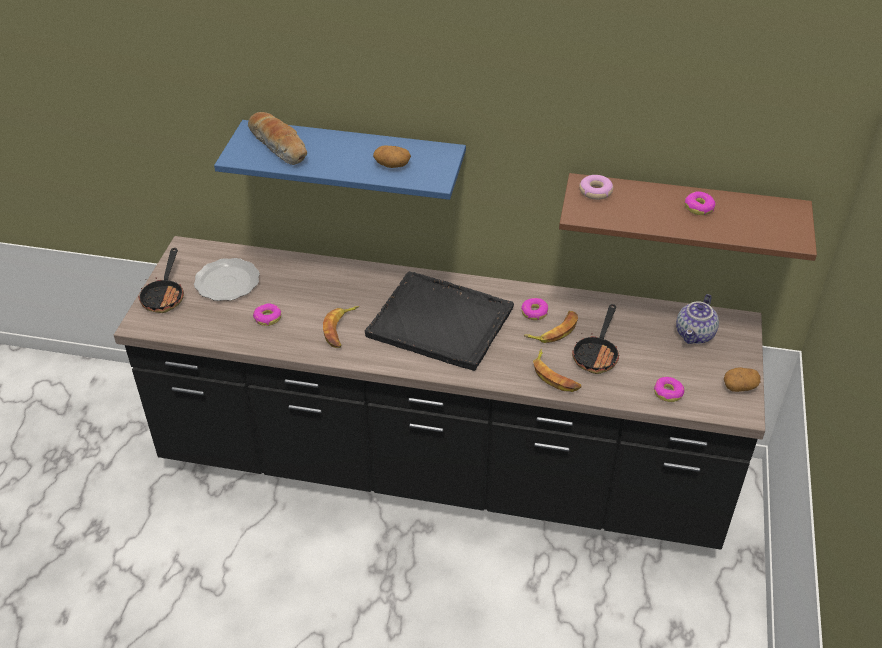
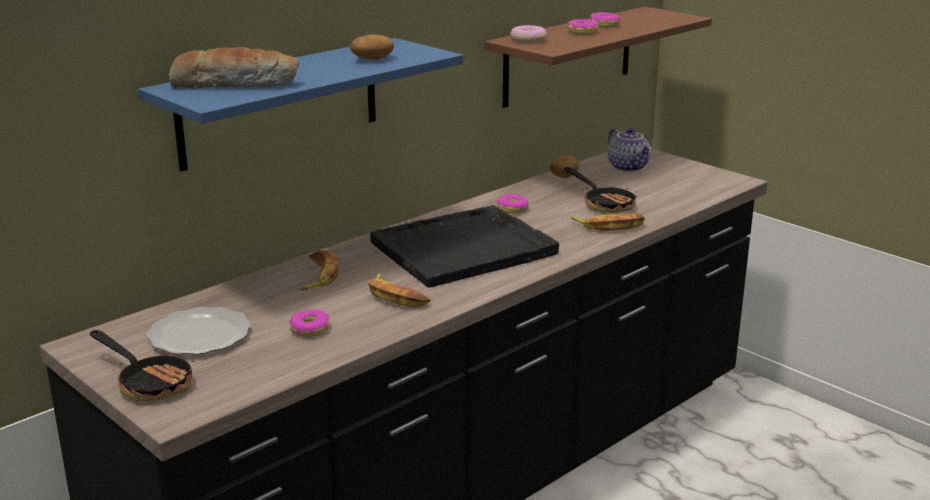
camera: 55 degrees left, 20 degrees down
(554, 330) = (549, 209): banana -> banana (317, 276)
(668, 393) = (686, 195): donut -> donut (582, 32)
(740, 386) = (708, 172): potato -> potato (564, 175)

